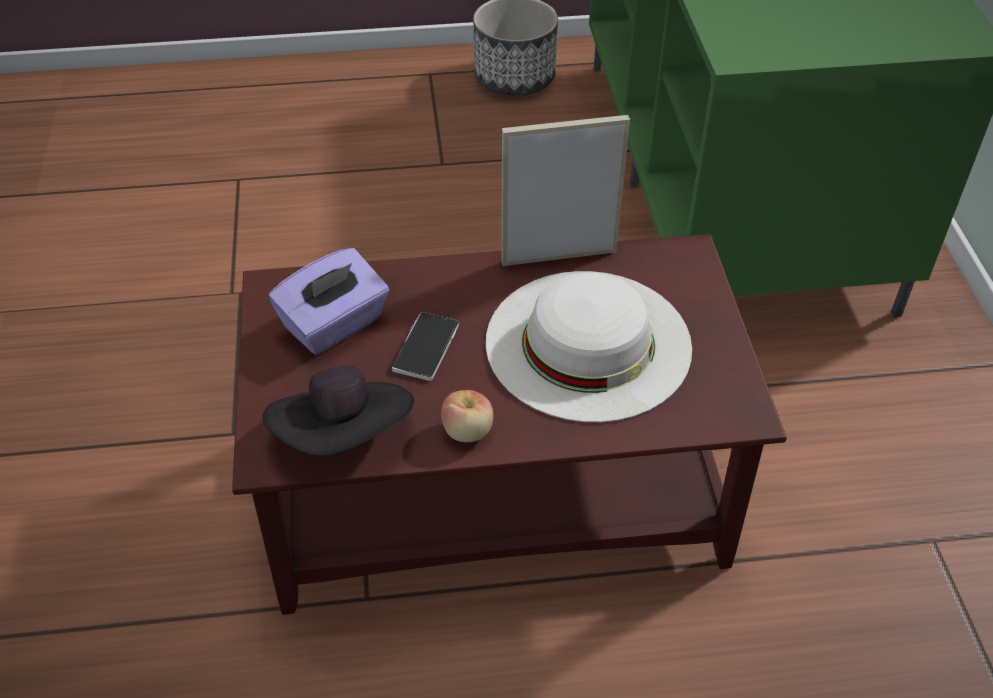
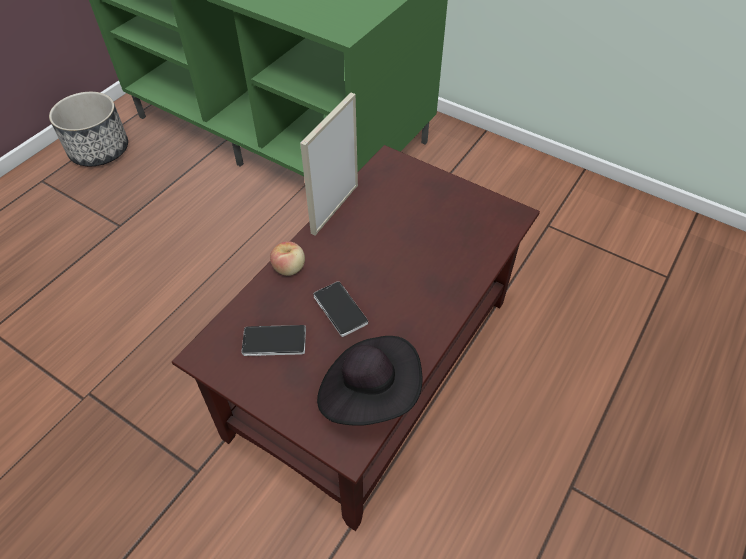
camera: 50 degrees left, 5 degrees up
(335, 324) = (274, 341): purple tissue box -> phone
(468, 431) = (421, 331): apple -> apple (289, 268)
(588, 343) = (410, 239): white hat -> none

